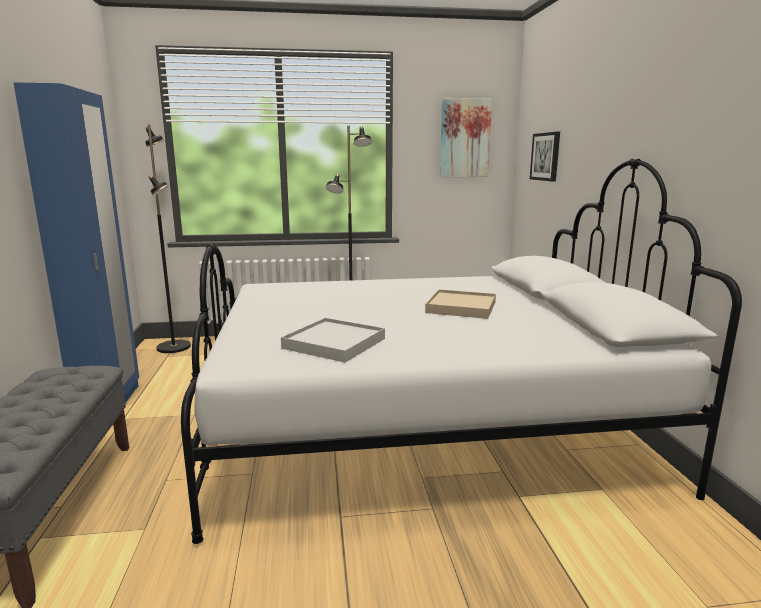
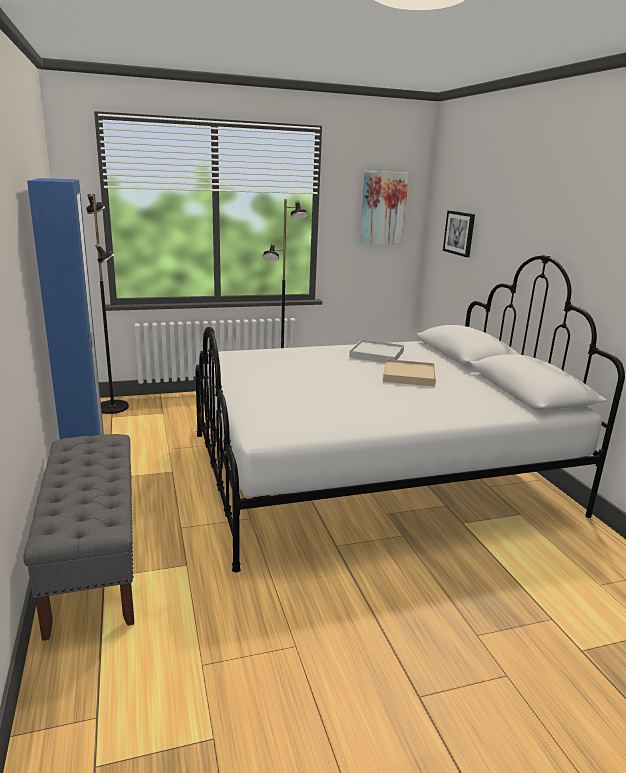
camera: 10 degrees left, 5 degrees up
(334, 343) = (329, 412): white tray -> white tray (377, 354)

